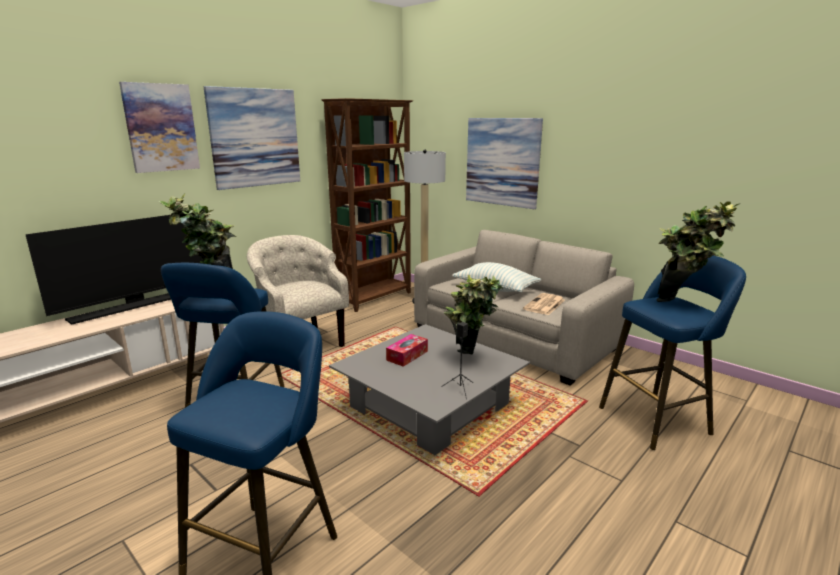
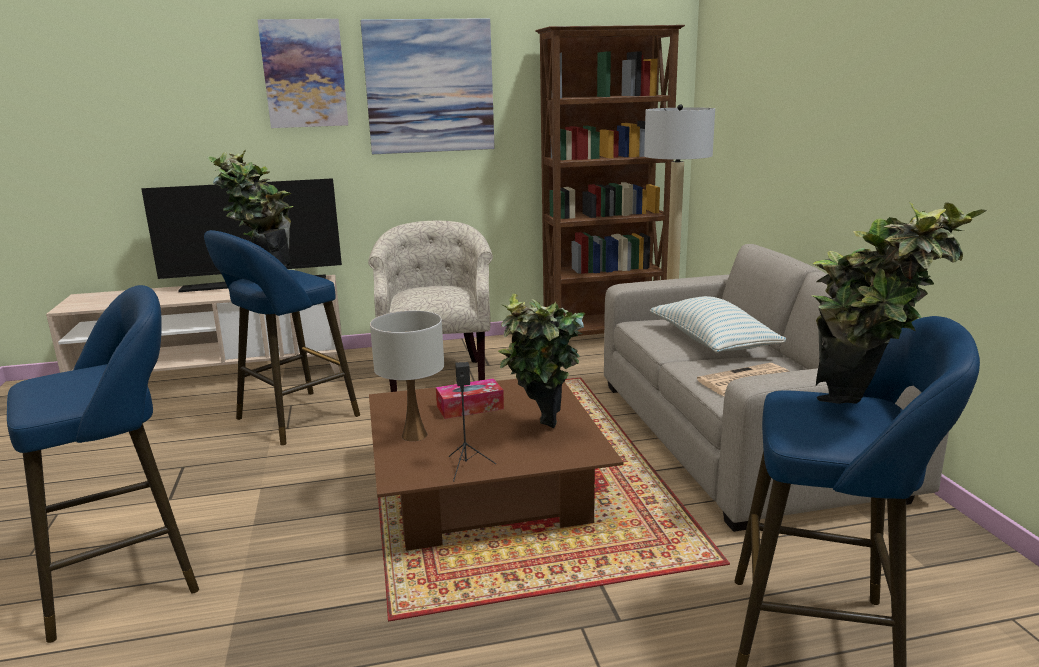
camera: 35 degrees right, 0 degrees up
(401, 381) = (414, 435): none -> white table lamp
(430, 405) = (487, 490): grey coffee table -> brown coffee table
(502, 162) = (798, 126): picture -> none

